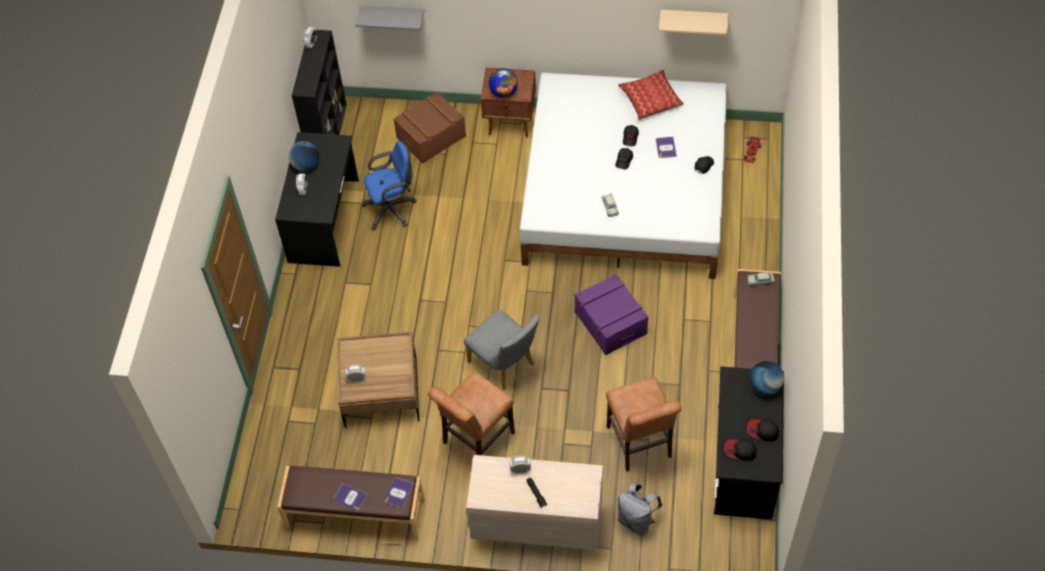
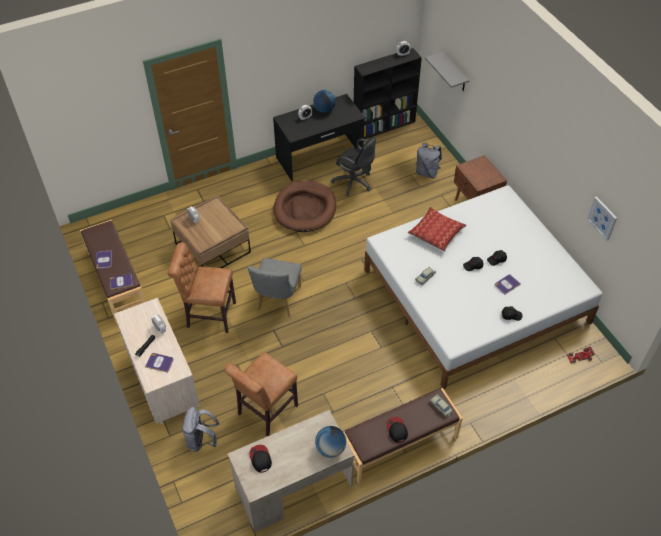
camera: 55 degrees right, 5 degrees down
(392, 209) = (354, 183): blue office chair -> black office chair
(393, 274) = (305, 209): none -> brown dog bed
(431, 136) = (427, 172): brown storage box -> grey backpack
(503, 92) = (472, 174): globe -> none
(566, 489) = (159, 362): none -> book
(610, 322) = (355, 343): purple storage box -> none
(650, 99) = (542, 254): pillow -> pillow (436, 233)
(693, 19) = (602, 218): beige shelf -> picture
(743, 462) = (293, 487): black desk -> beige desk
(762, 431) = (288, 466): cap -> cap (396, 430)

